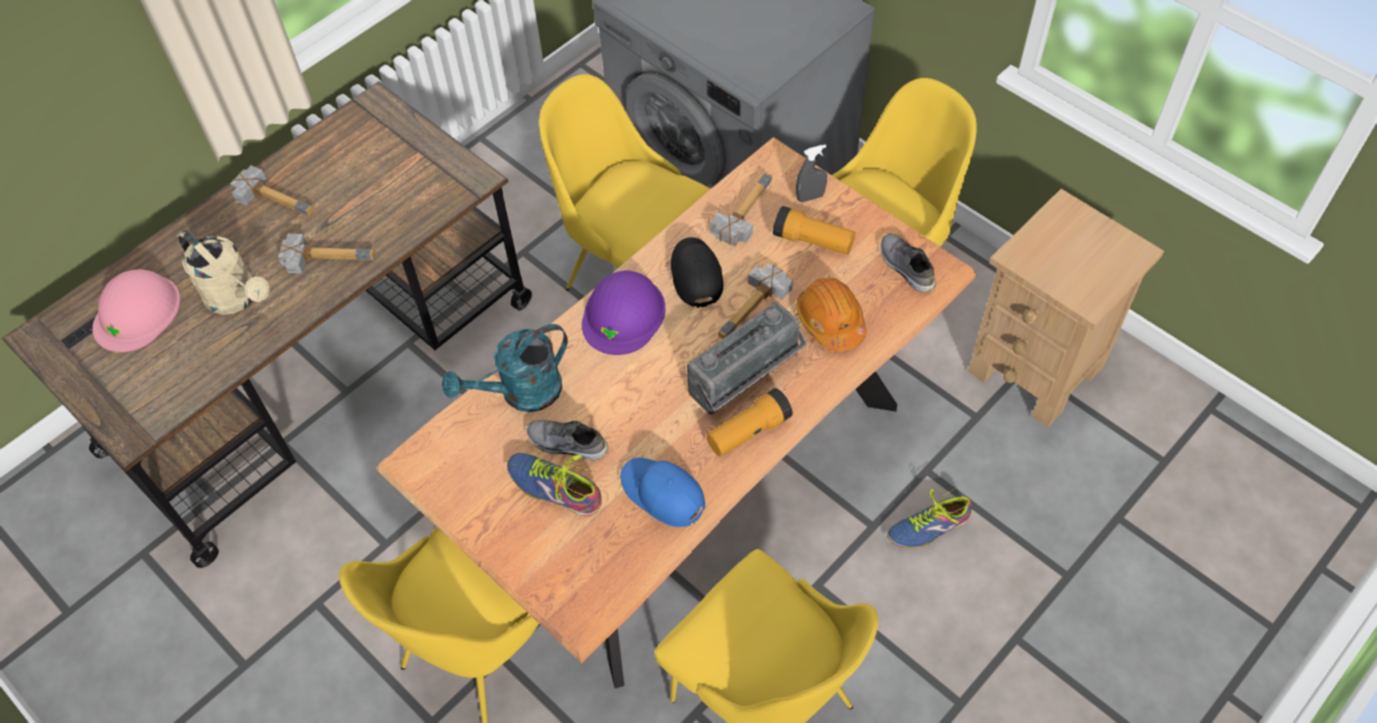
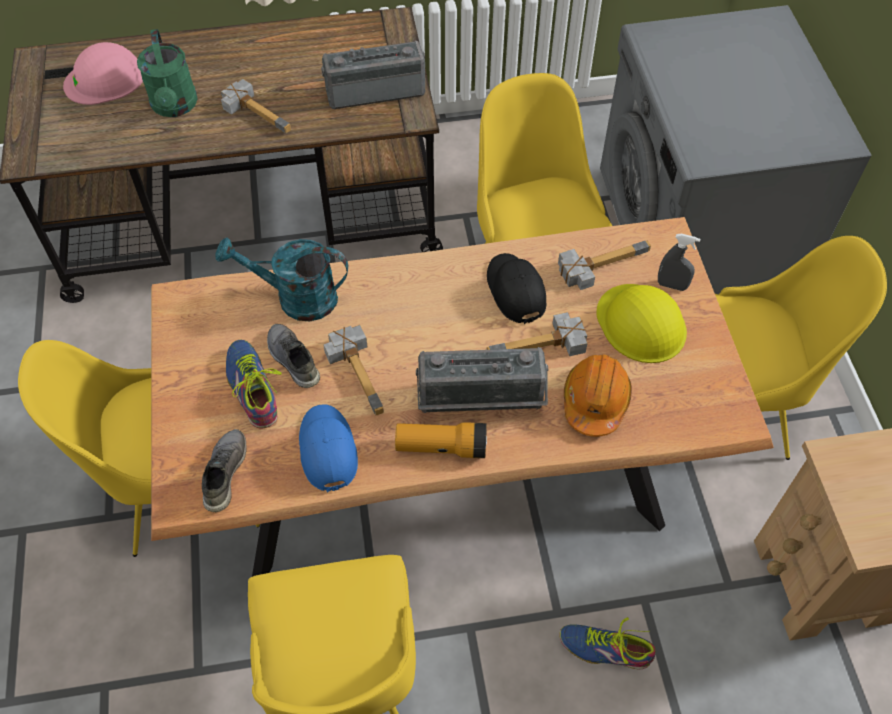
camera: 35 degrees right, 0 degrees up
(237, 298) = (175, 107): beige watering can -> green watering can
(276, 196) = (266, 51): hammer -> hammer (363, 371)
(417, 175) = (375, 90): none -> radio
(623, 314) = (428, 286): purple hard hat -> none
(696, 275) = (515, 291): black cap -> black cap turned 45 degrees counterclockwise
(813, 241) = (641, 323): flashlight -> yellow hard hat
(905, 267) = (705, 397): grey shoe -> grey shoe (224, 473)

